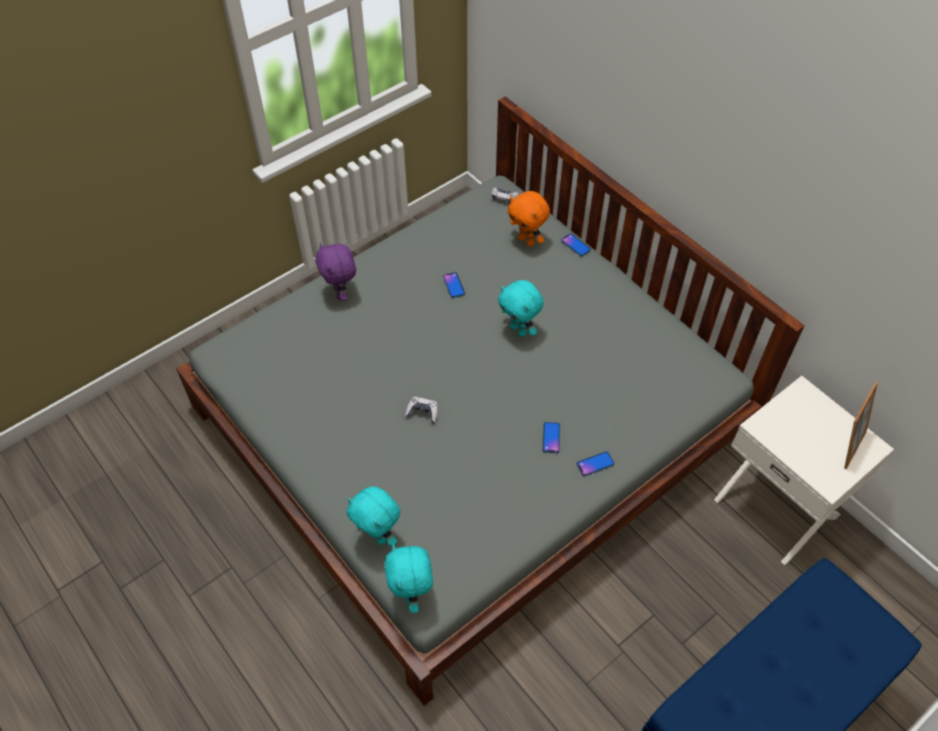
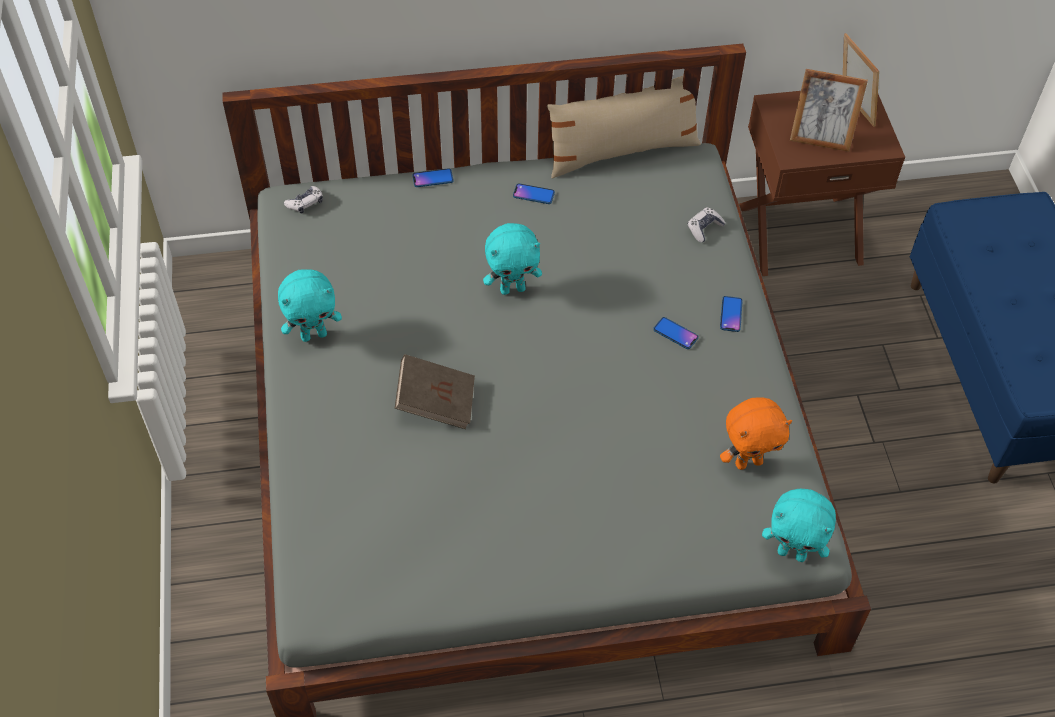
camera: 60 degrees left, 0 degrees up
(341, 293) = (322, 432): purple plush toy -> none
(378, 535) = (701, 552): turquoise plush toy -> turquoise plush toy (314, 334)
(398, 335) = (436, 402): none -> brown book
(422, 412) = (563, 432): game controller -> game controller (704, 228)
(453, 285) = (401, 315): phone -> phone (533, 194)
(527, 241) = (389, 216): orange plush toy -> orange plush toy (748, 462)
(691, 332) = (622, 152): none -> beige pillow
(778, 506) = (799, 232): white nightstand -> brown nightstand
(795, 437) = (820, 140): none -> picture frame

